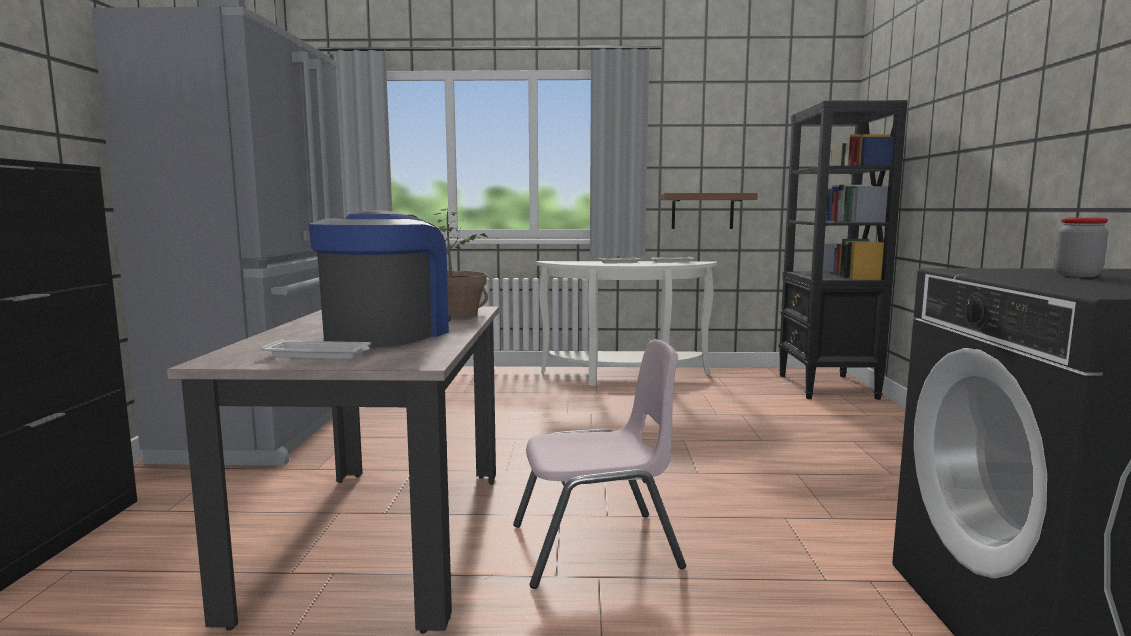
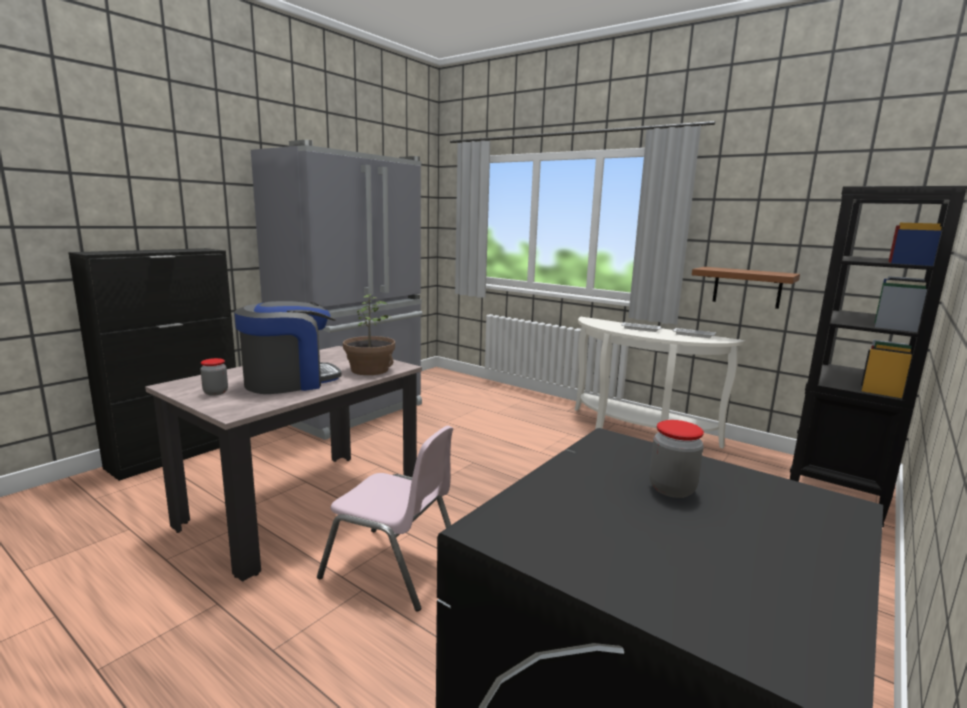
camera: 35 degrees right, 5 degrees up
(320, 355) = (215, 392): white tray -> jar

